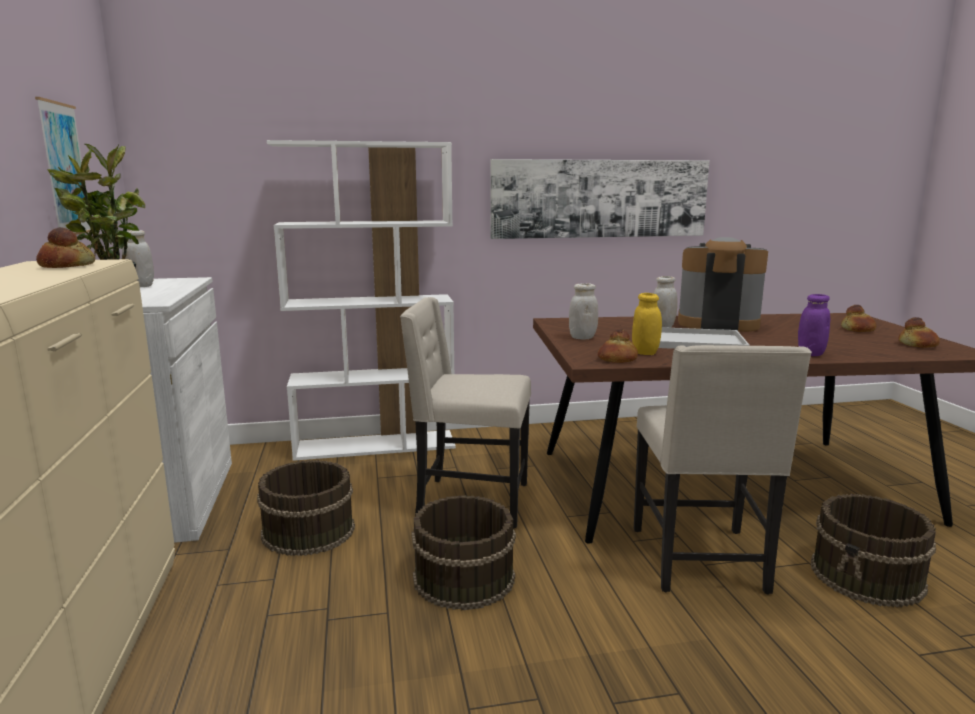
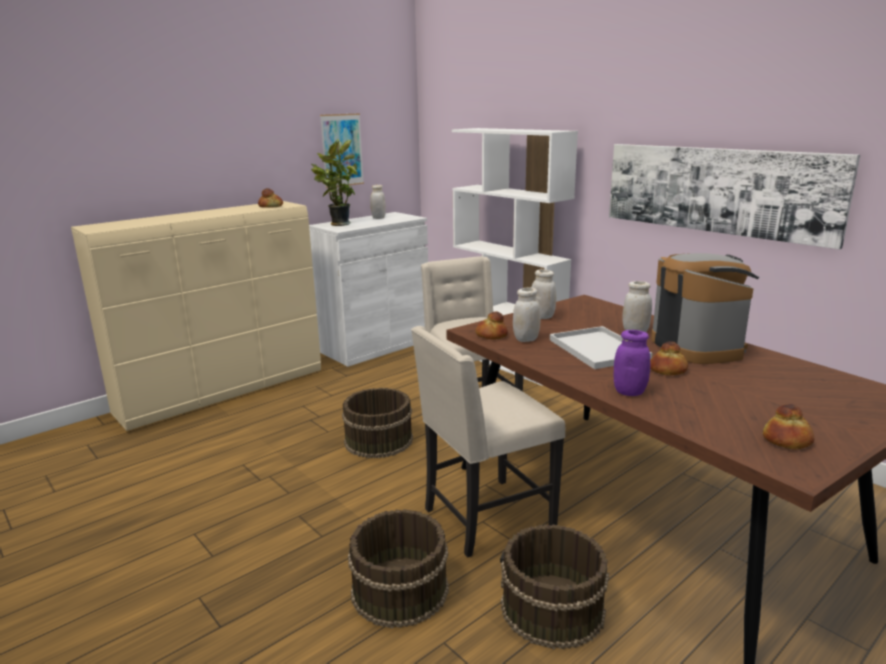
camera: 60 degrees right, 5 degrees up
(307, 531) = (382, 385): brown bucket -> brown bucket (399, 589)
(645, 352) = (526, 339): yellow jar -> white jar
(858, 329) = (814, 407): bread -> bread (668, 370)

